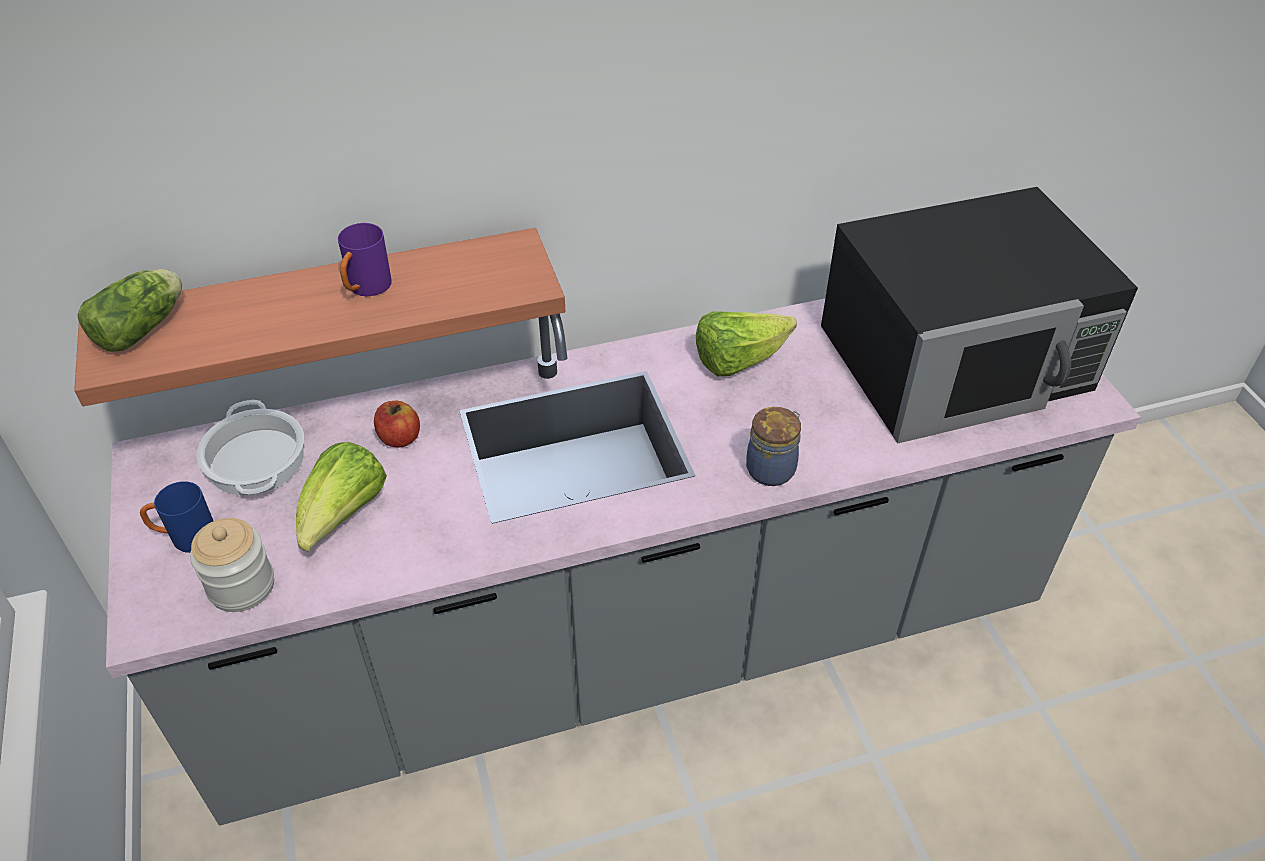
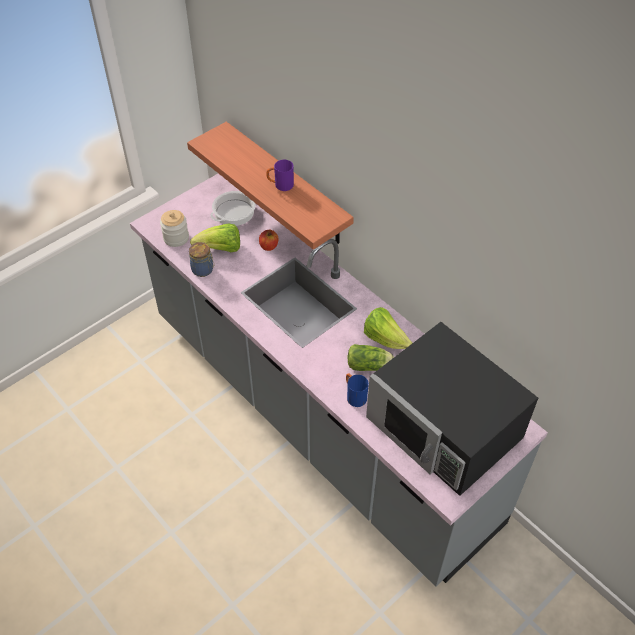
camera: 65 degrees right, 5 degrees up
(144, 327) = (225, 141): lettuce -> lettuce (370, 366)
(185, 538) = (189, 213): blue mug -> blue mug (354, 396)
(772, 469) = (321, 373): jar -> jar (203, 270)

